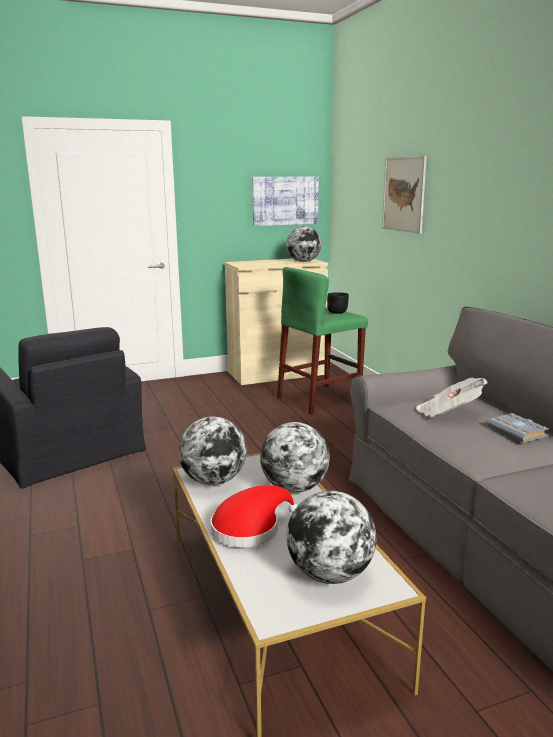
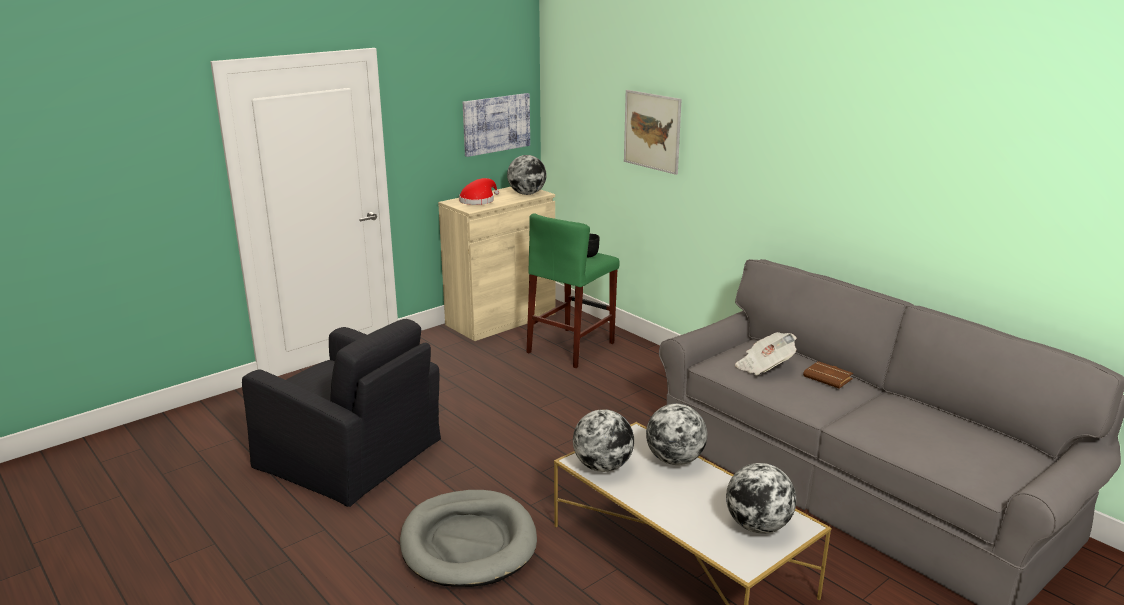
camera: 20 degrees left, 5 degrees up
(87, 539) = (468, 543): none -> grey dog bed
(250, 528) = (670, 503): red hat -> red hat (478, 200)
(518, 432) = (829, 378): grey book -> brown book

